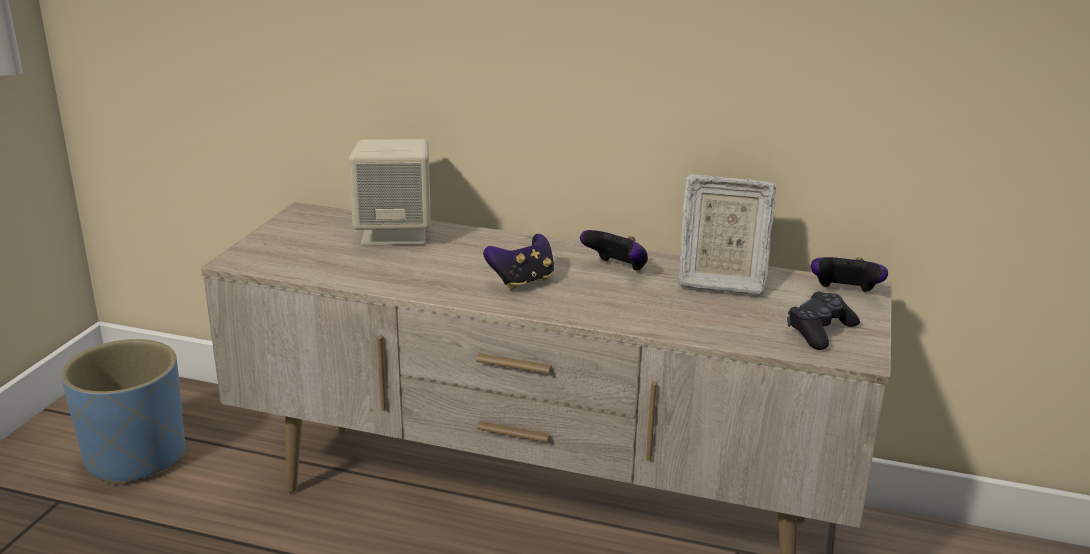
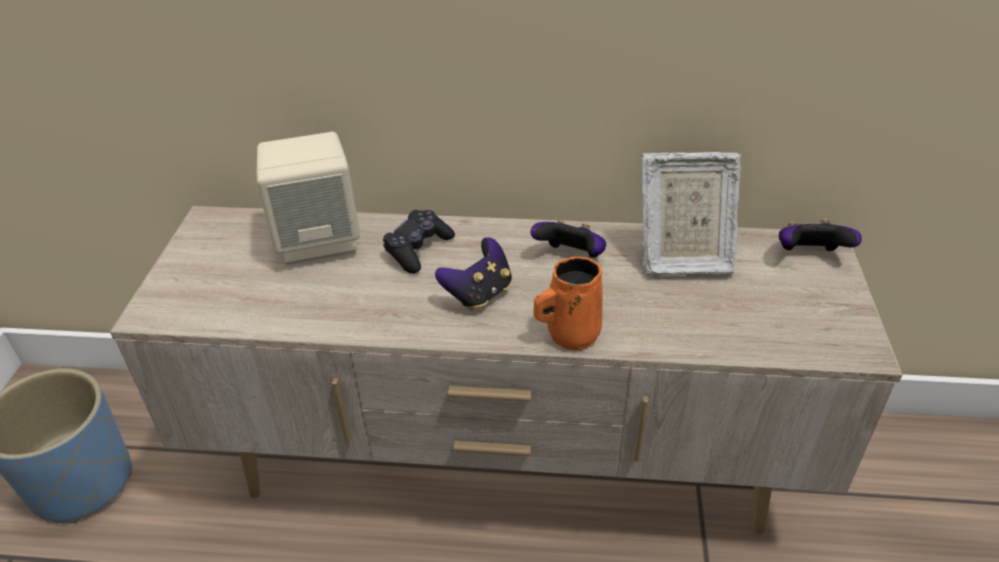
camera: 10 degrees left, 15 degrees up
(592, 315) = (570, 334): none -> orange mug
(820, 331) = (808, 318): black game controller -> black game controller (418, 249)

